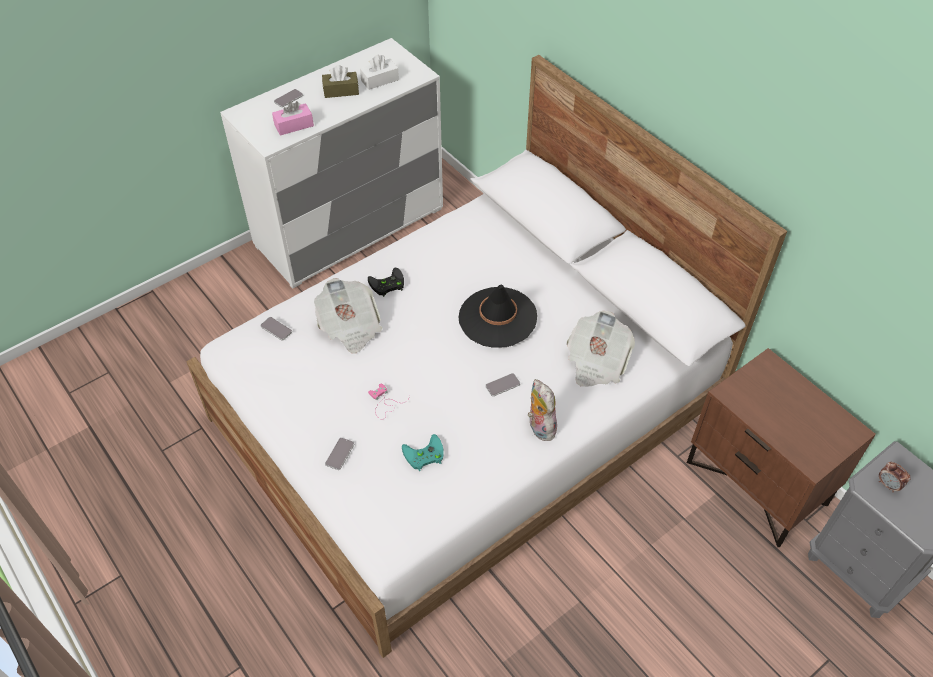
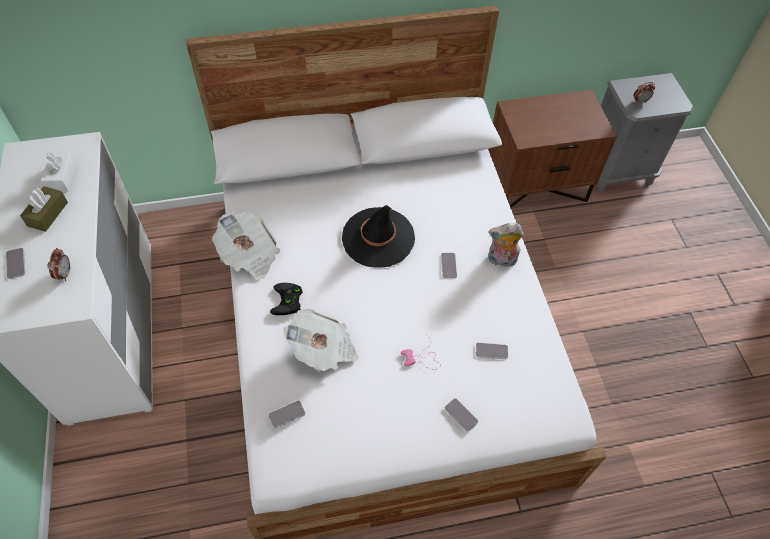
camera: 65 degrees left, 5 degrees up
(294, 125) = (64, 274): pink tissue box -> alarm clock
(423, 456) = (491, 351): turquoise game controller -> phone
(596, 362) = (458, 197): newspaper -> newspaper (249, 255)

